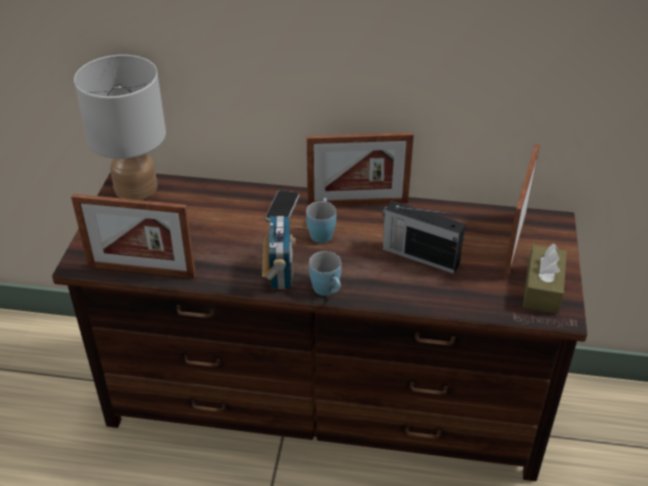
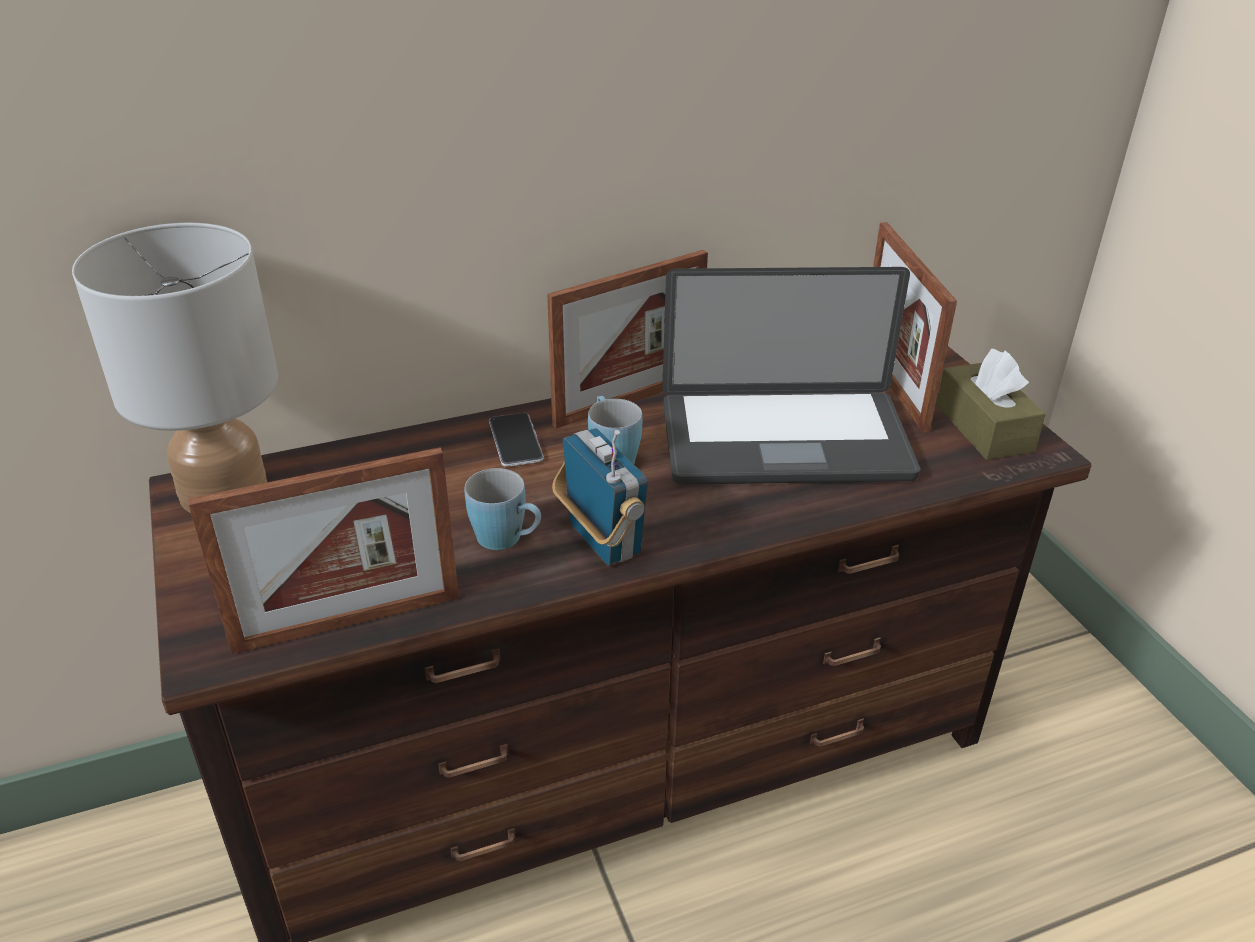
camera: 30 degrees left, 5 degrees down
(328, 291) = (701, 536): blue mug -> blue mug (508, 540)
(419, 256) = (784, 441): radio -> laptop

